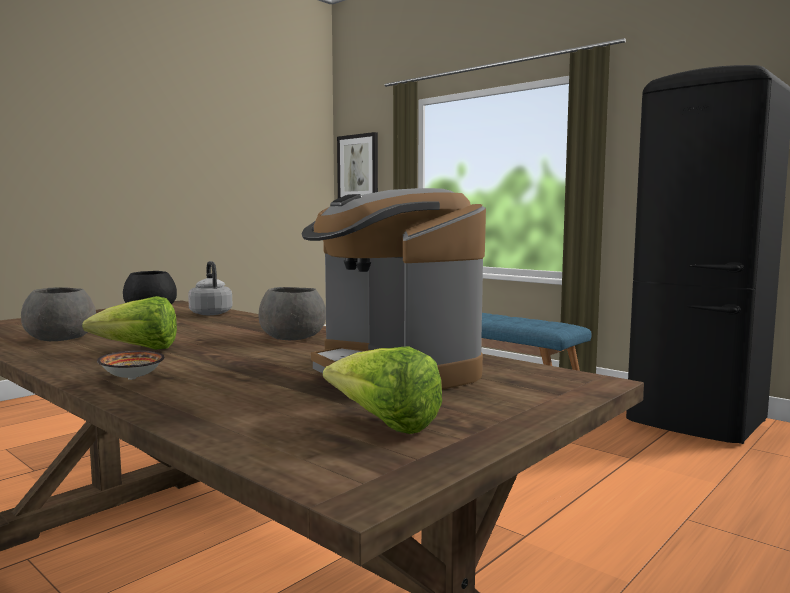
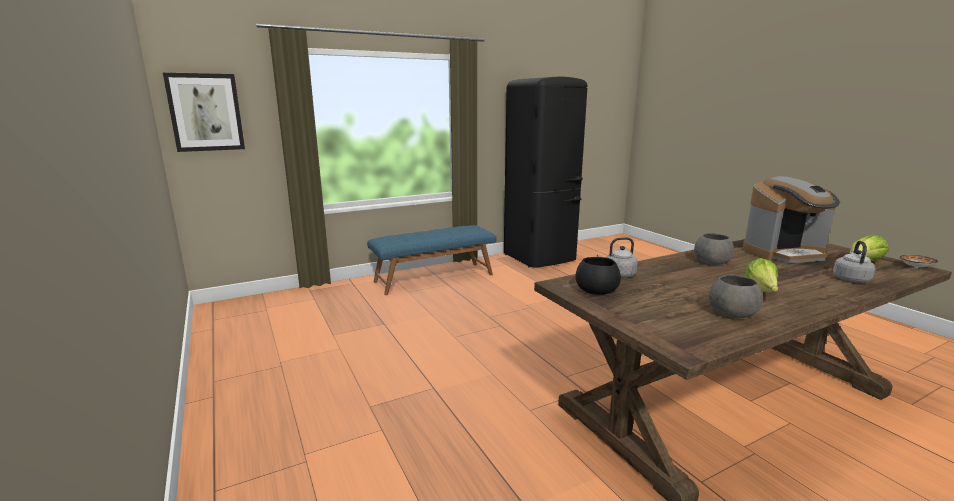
camera: 70 degrees left, 10 degrees up
(131, 379) = (832, 292): bowl -> bowl (917, 267)
(219, 397) = (850, 279): none -> grey kettle

